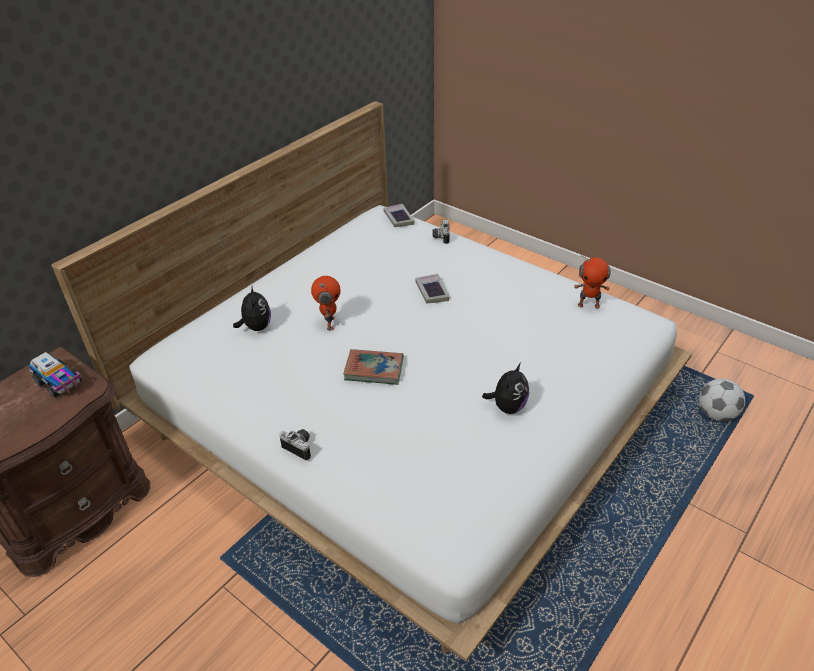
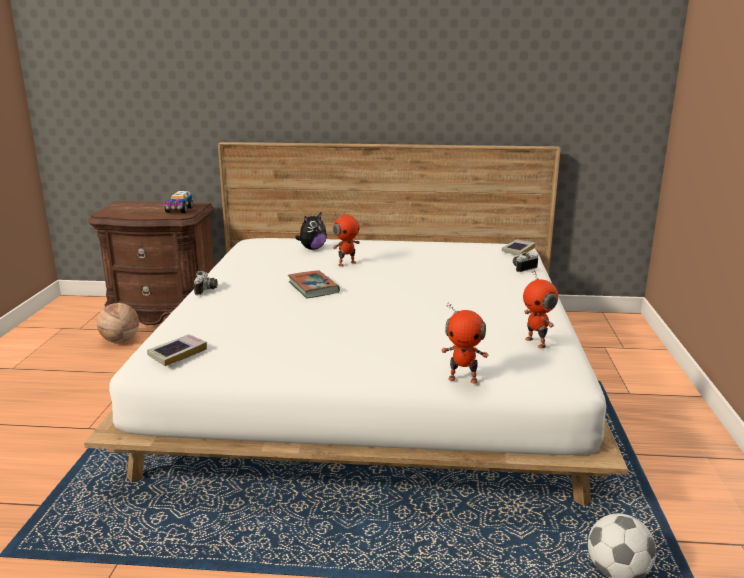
camera: 55 degrees right, 20 degrees down
(115, 578) = (120, 341): none -> basketball
(432, 292) = (439, 281): book -> book (177, 353)
(507, 407) = (331, 341): plush toy -> none
(620, 367) = (463, 379): none -> toy robot

